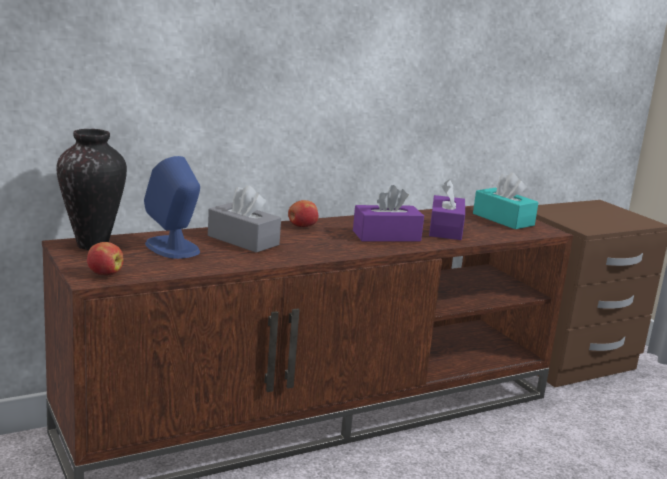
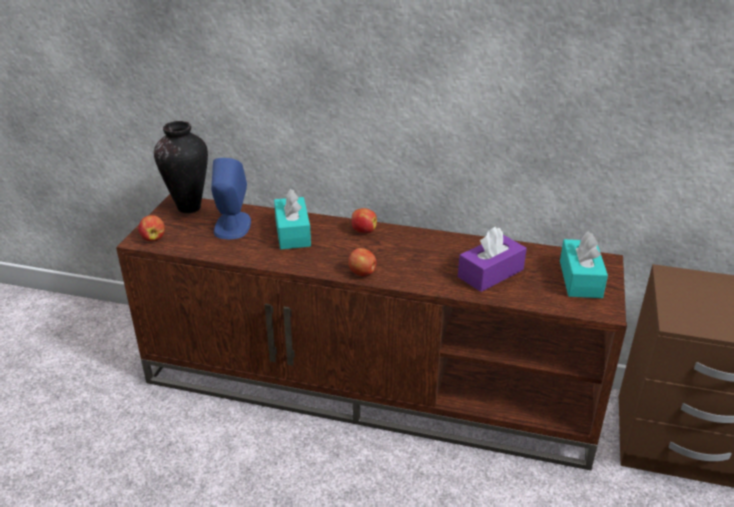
camera: 45 degrees right, 15 degrees up
(243, 240) = (292, 233): grey tissue box -> turquoise tissue box
(358, 250) = (362, 273): none -> apple
(386, 236) = (417, 264): purple tissue box -> none

